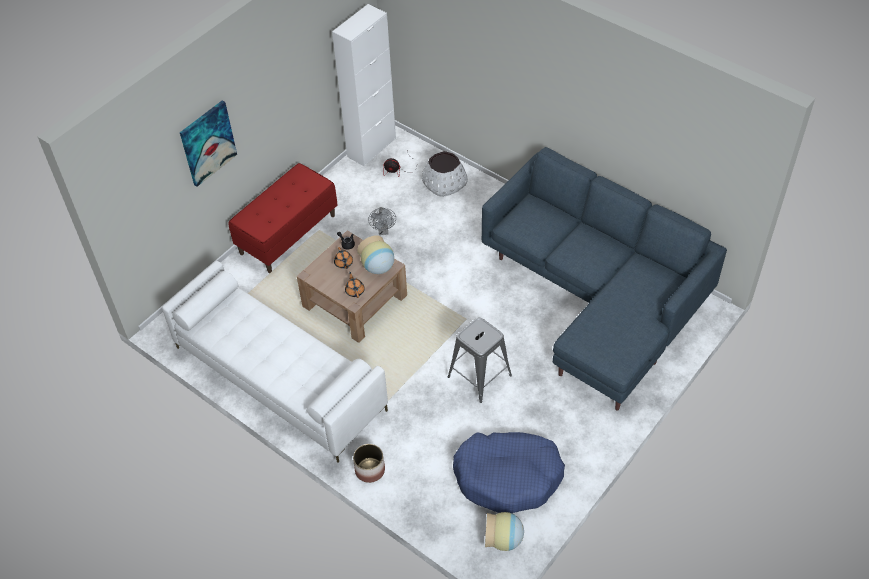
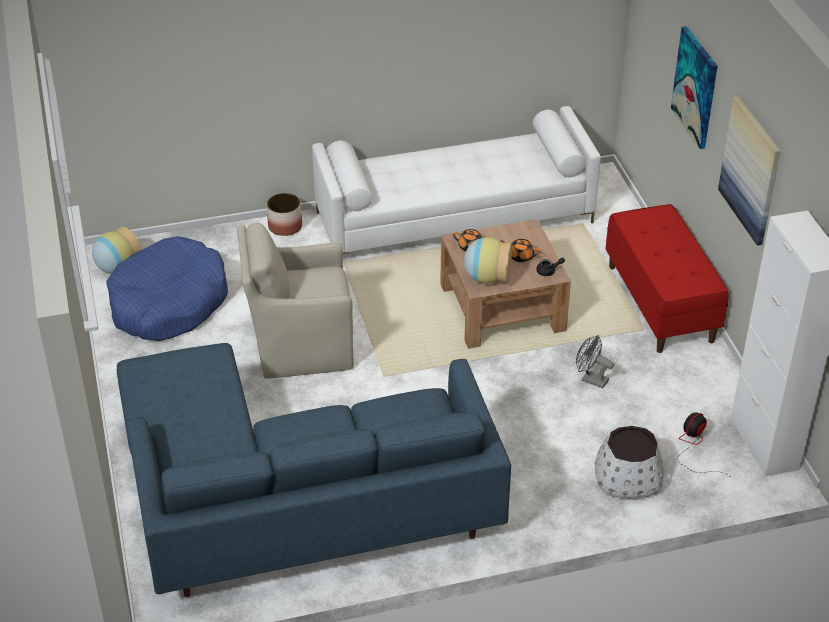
camera: 125 degrees right, 10 degrees down
(278, 93) = (751, 170): none -> picture
(479, 376) = (299, 346): grey stool -> beige armchair

